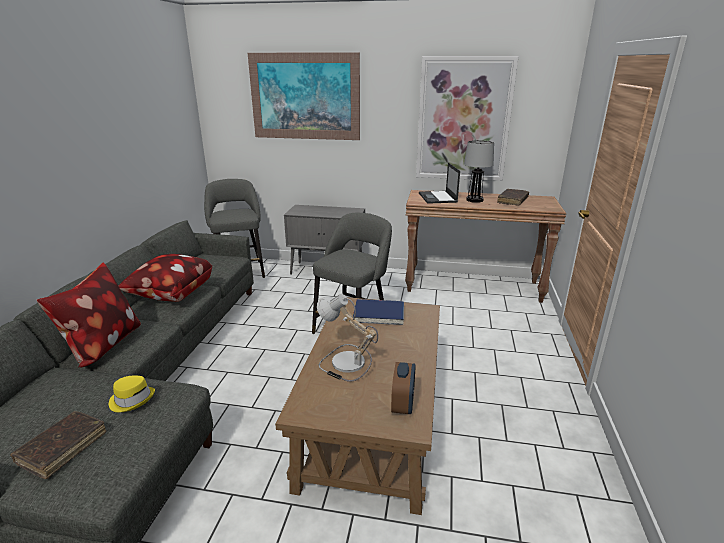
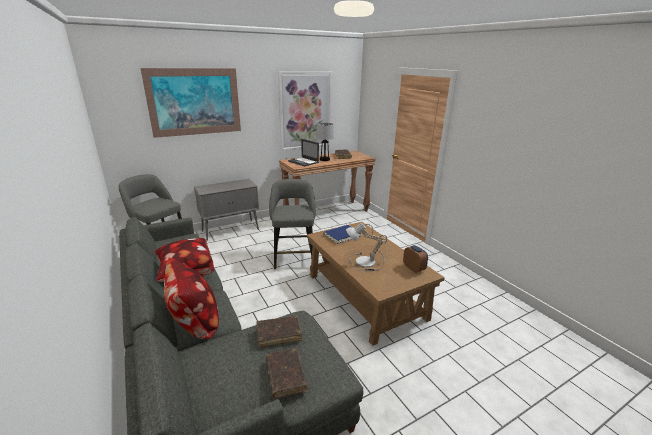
camera: 40 degrees left, 0 degrees up
(132, 399) = (279, 334): yellow hat -> brown book

